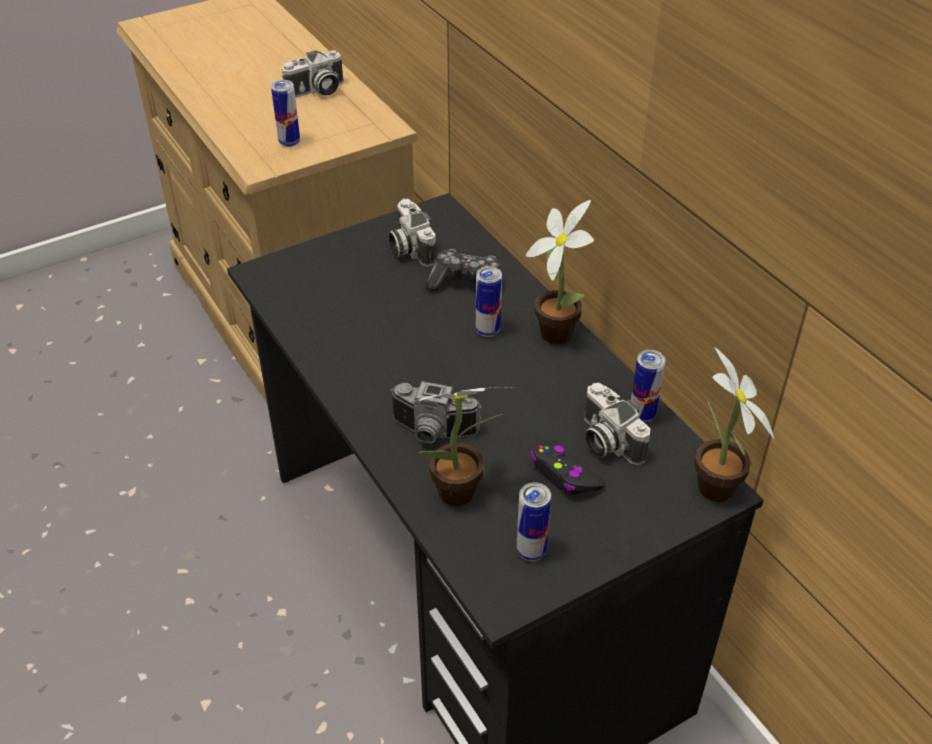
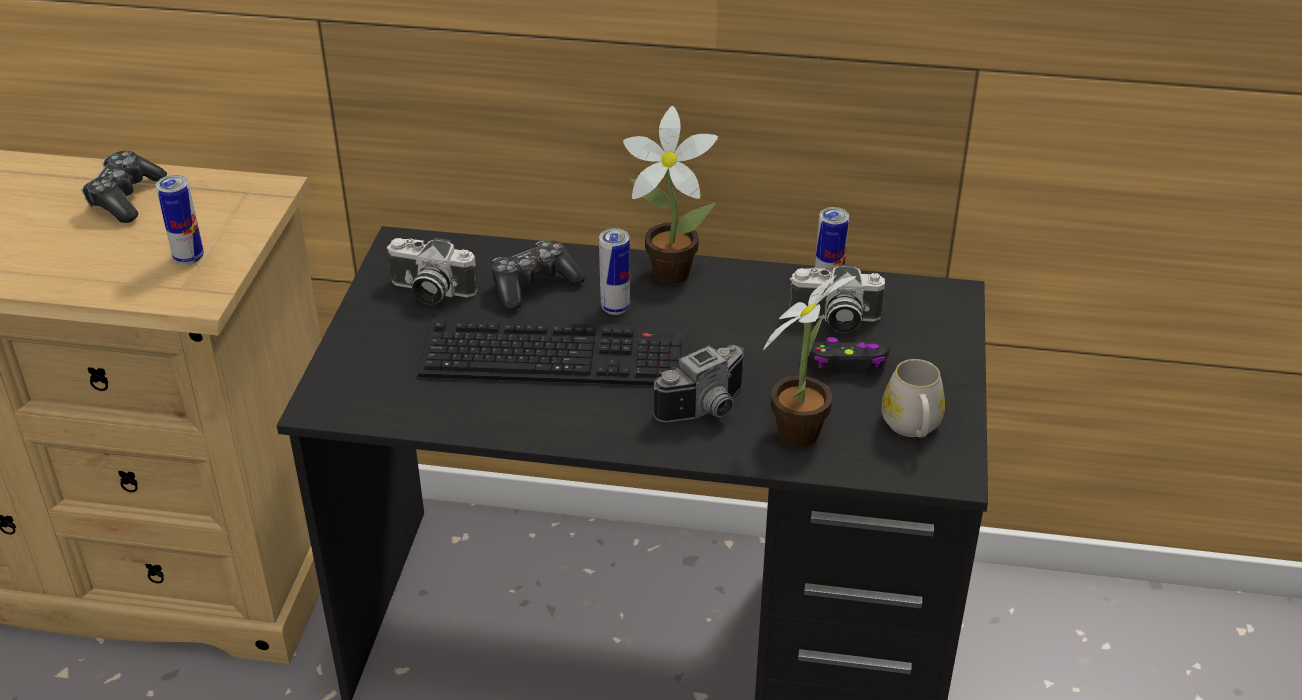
camera: 50 degrees left, 5 degrees down
(316, 91) = (125, 198): camera -> game controller
(413, 333) = (559, 352): none -> keyboard
(531, 551) = (912, 427): can -> white mug
(715, 493) = (953, 299): potted plant -> none

